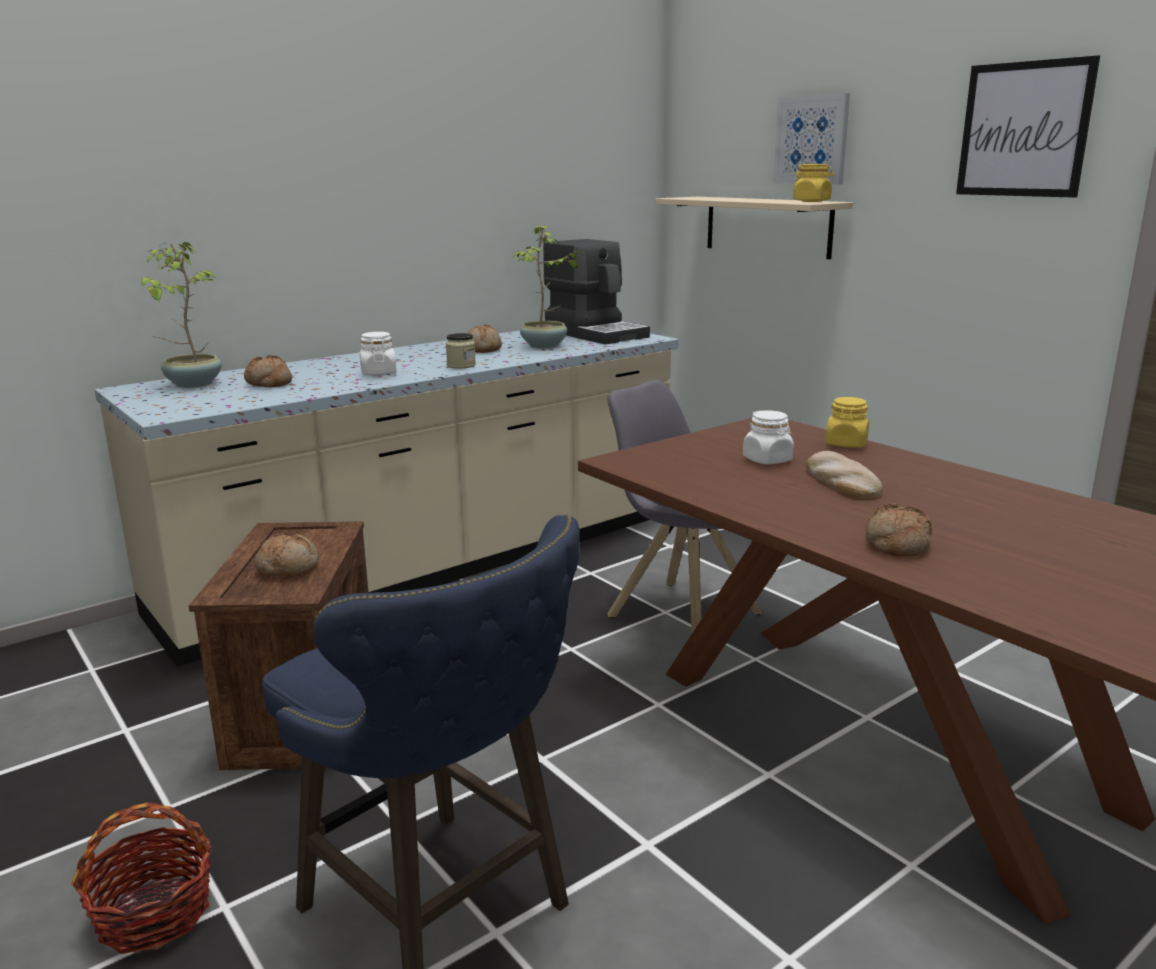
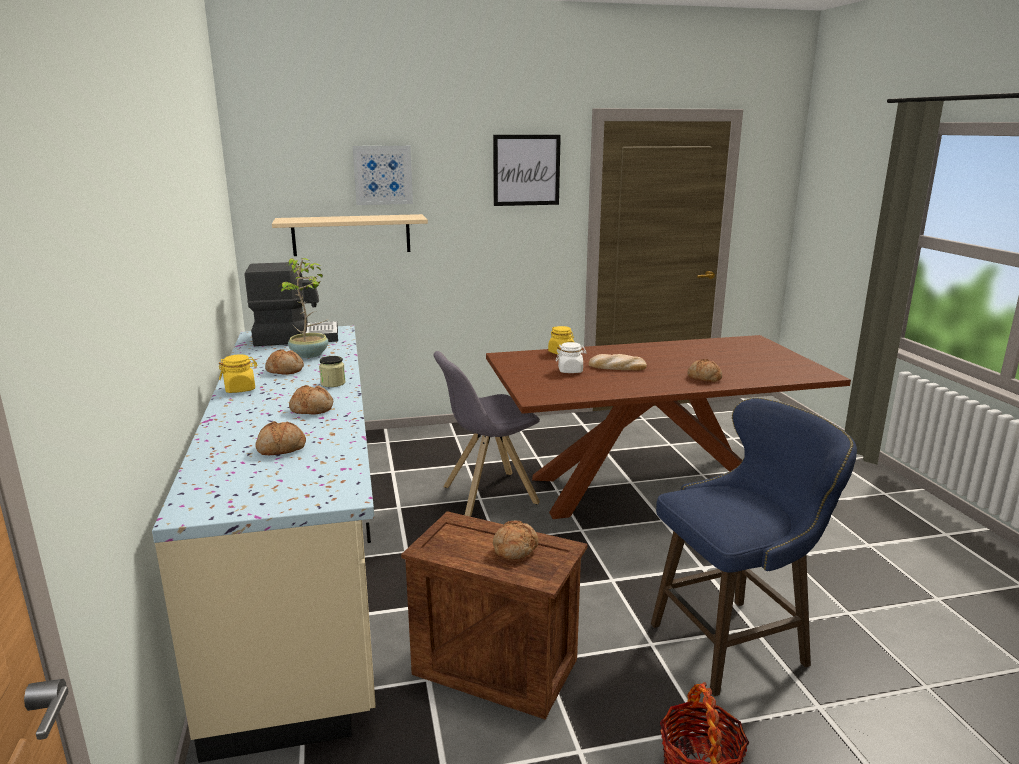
camera: 65 degrees left, 0 degrees up
(192, 384) = (225, 479): potted plant -> none
(378, 373) = (312, 409): white jar -> bread
(812, 201) = (404, 216): yellow jar -> yellow jar (240, 389)

